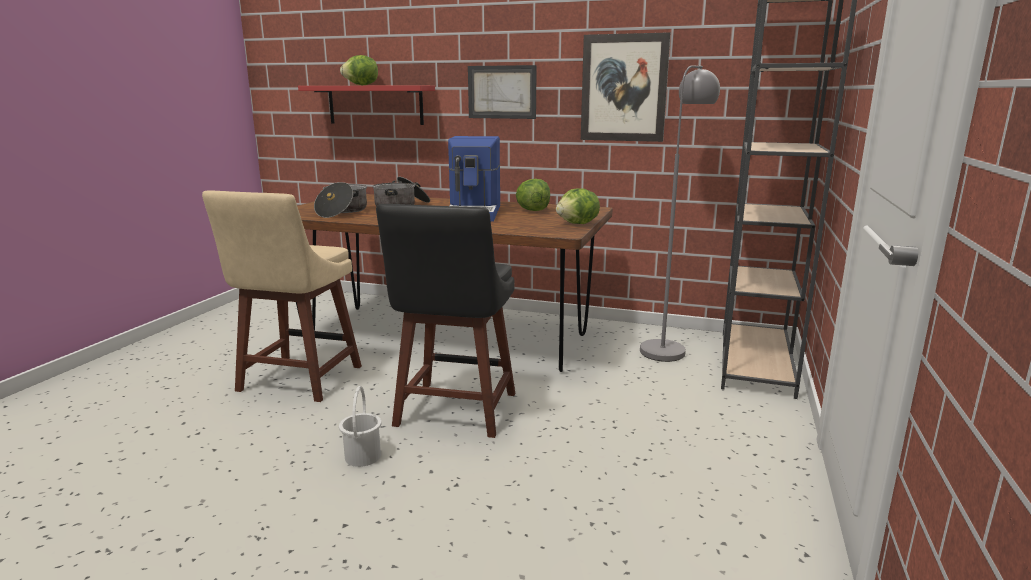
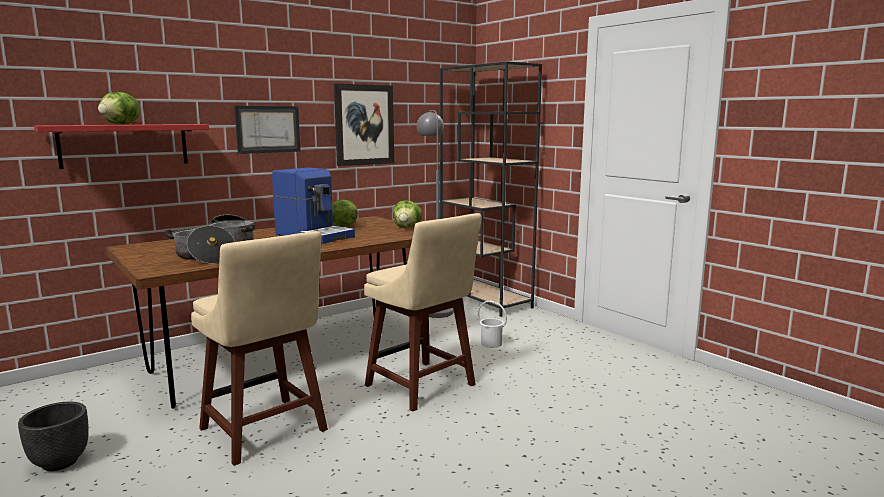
camera: 55 degrees left, 5 degrees down
(209, 341) = (60, 462): none -> black planter
(363, 456) = (443, 431): white bucket -> white bucket (491, 343)
(453, 412) = (423, 387): black chair -> beige chair

